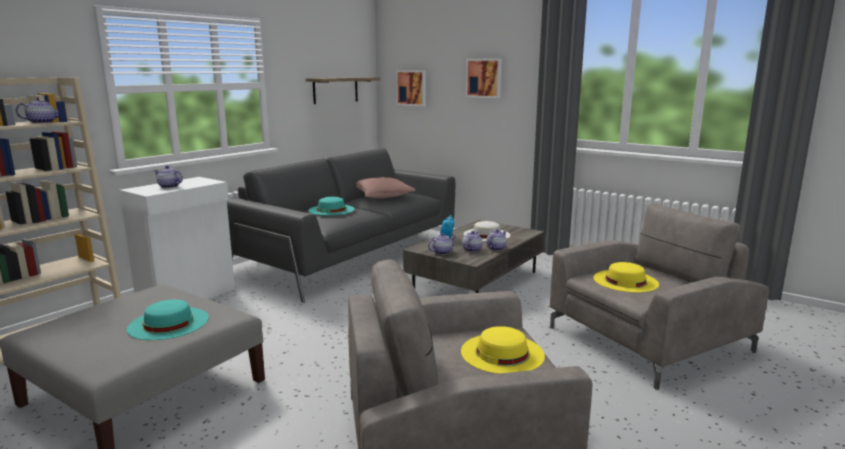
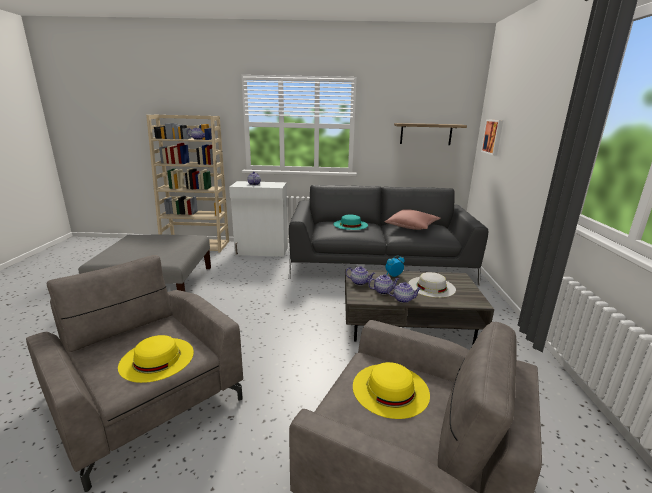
camera: 55 degrees right, 5 degrees up
(168, 323) = (151, 252): turquoise hat -> none
(484, 78) = (534, 131): picture -> none

